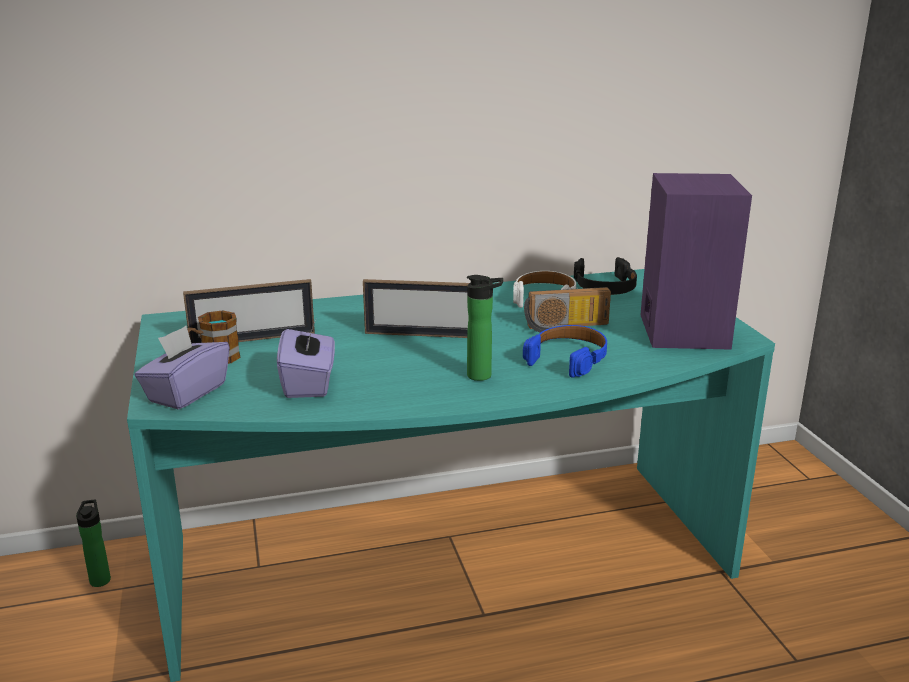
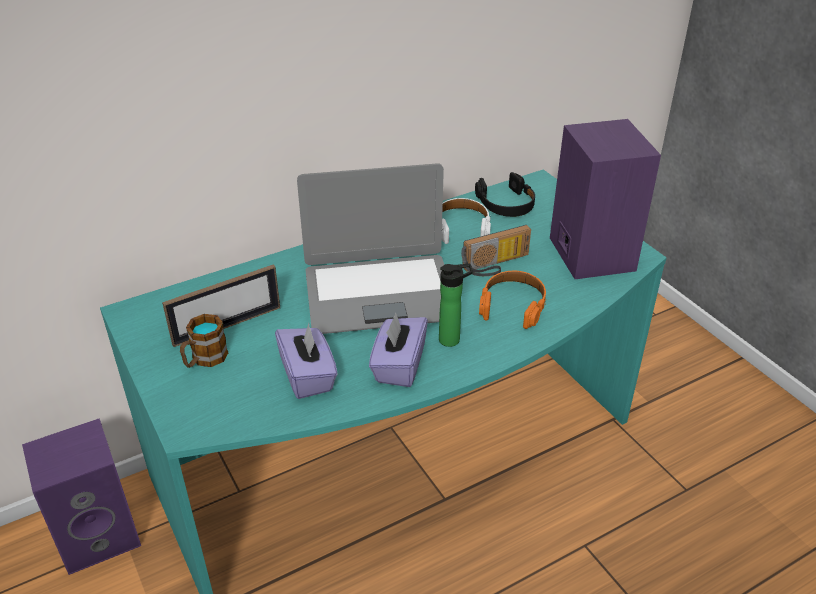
camera: 15 degrees left, 15 degrees up
(100, 578) = (100, 534): bottle -> purple speaker
(186, 393) = (203, 409): purple tissue box -> purple tissue box (398, 366)
(424, 335) = (379, 294): picture frame -> laptop
(568, 358) = (513, 305): blue headphones -> orange headphones

